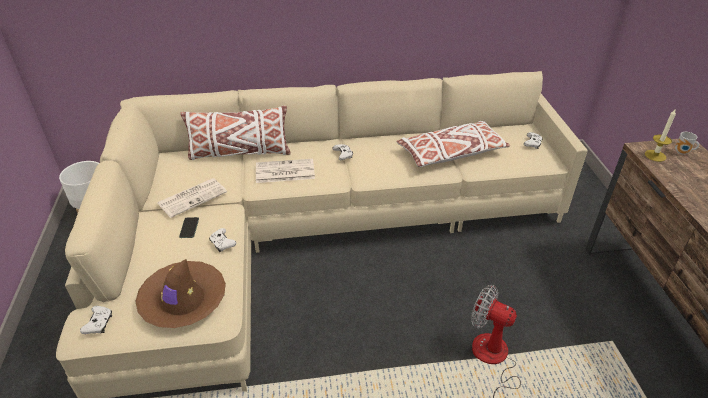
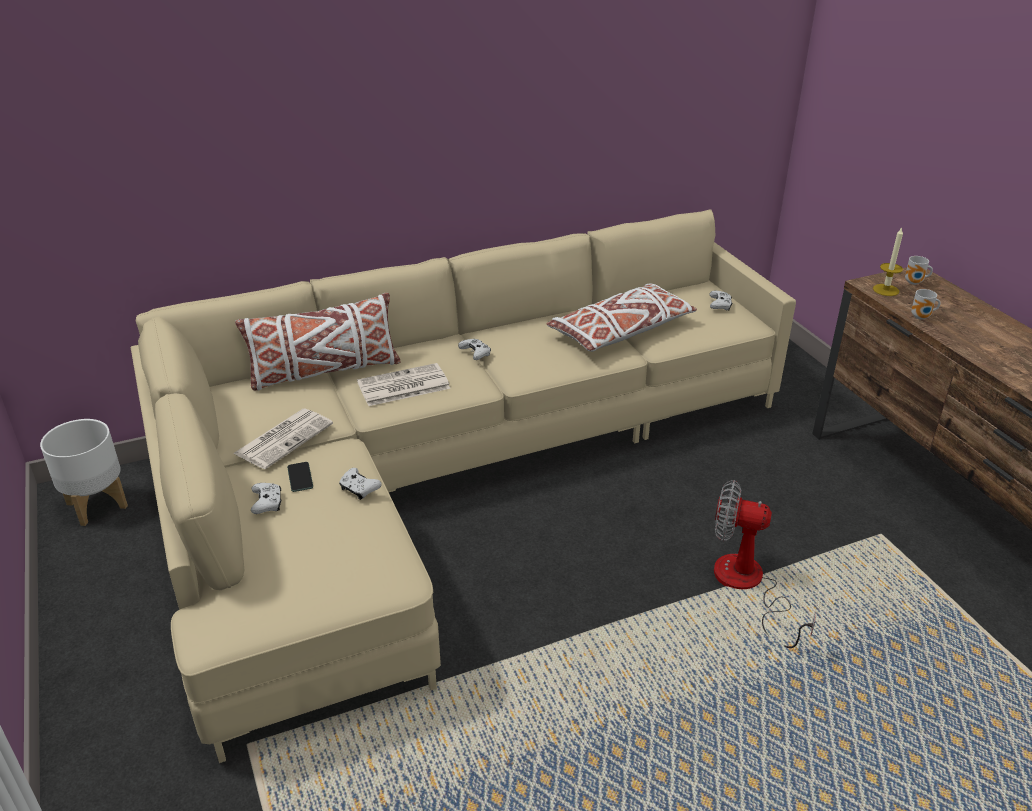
camera: 15 degrees left, 5 degrees down
(99, 324) = (230, 617): white game controller -> white game controller (267, 503)
(183, 300) = (339, 566): brown hat -> none
(677, 184) = (921, 317): none -> mug

